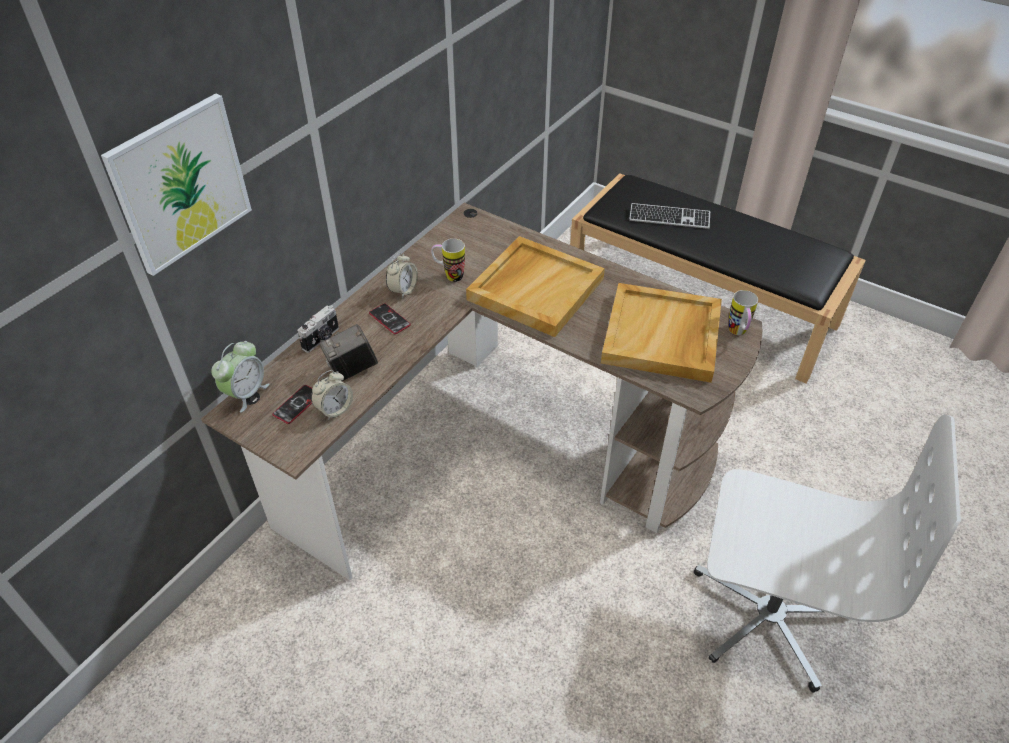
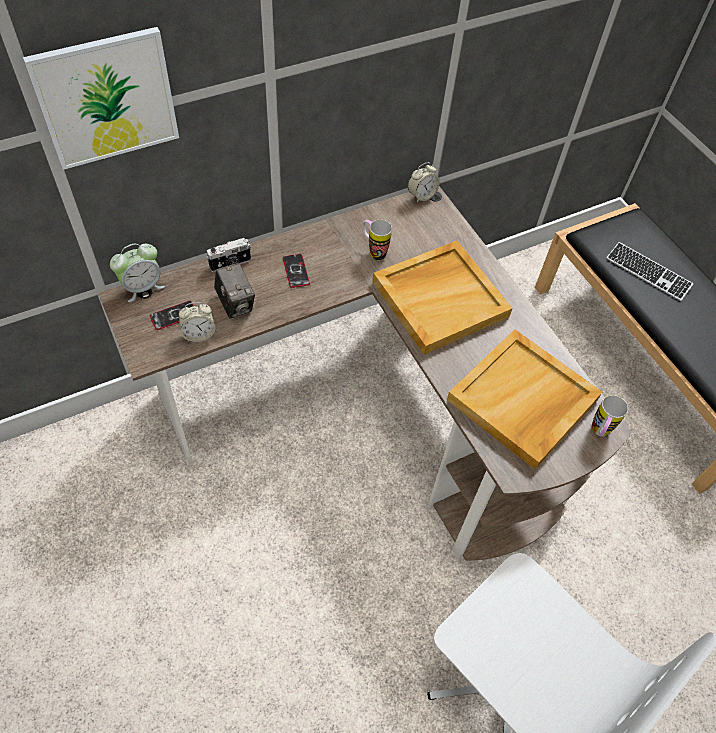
camera: 25 degrees right, 10 degrees up
(352, 369) = (236, 304): camera -> camera turned 120 degrees counterclockwise
(403, 290) = (325, 248): alarm clock -> alarm clock (421, 195)

